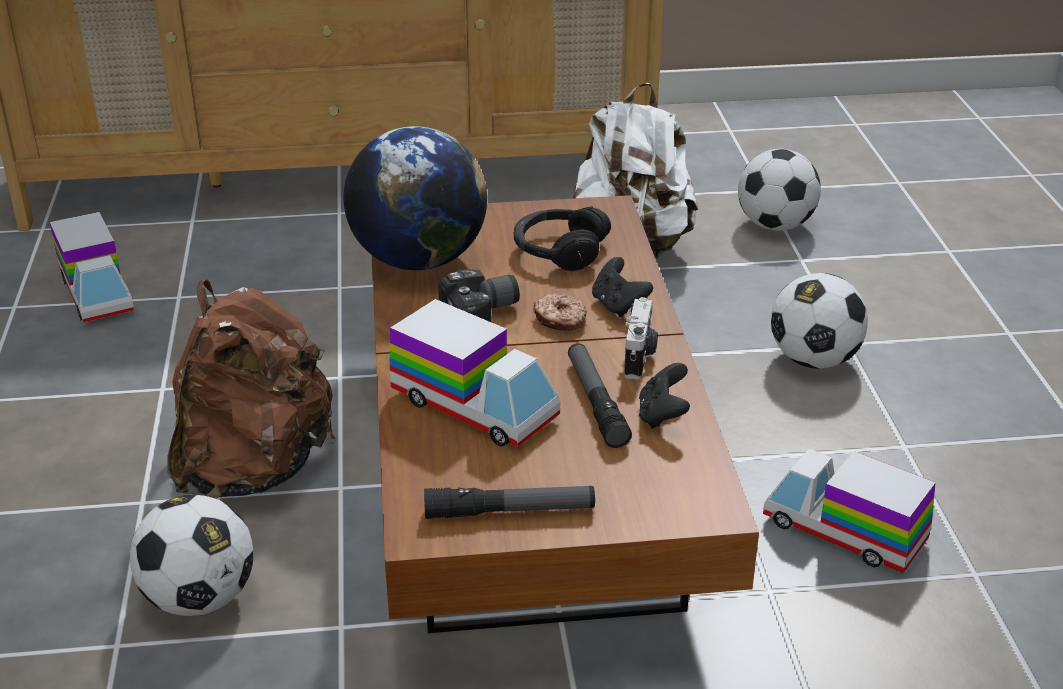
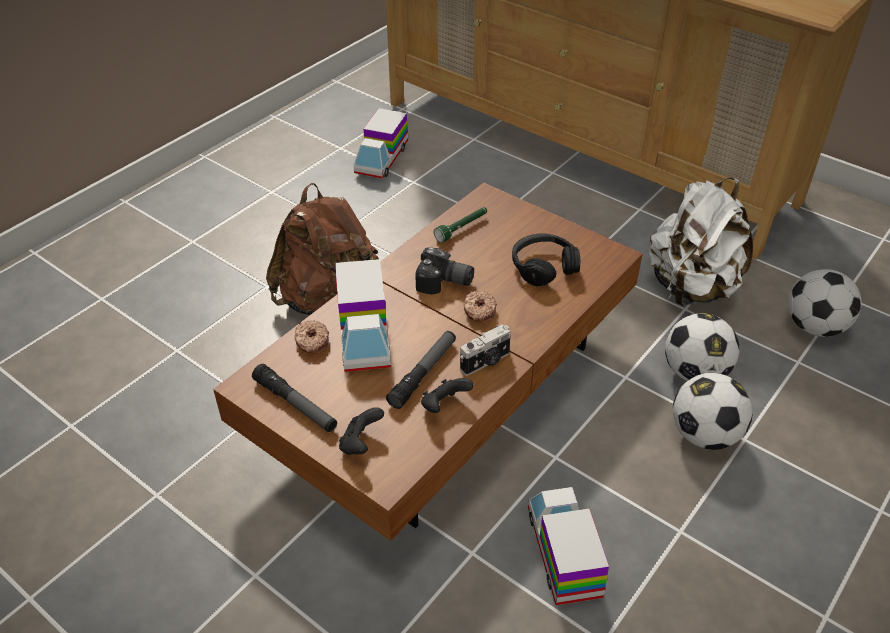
camera: 45 degrees right, 10 degrees up
(199, 599) = (229, 351): football -> football (694, 373)
(418, 260) = (462, 228): globe -> green flashlight
(427, 447) = (312, 342): none -> donut
(618, 305) = (523, 322): black game controller -> black game controller (361, 443)

